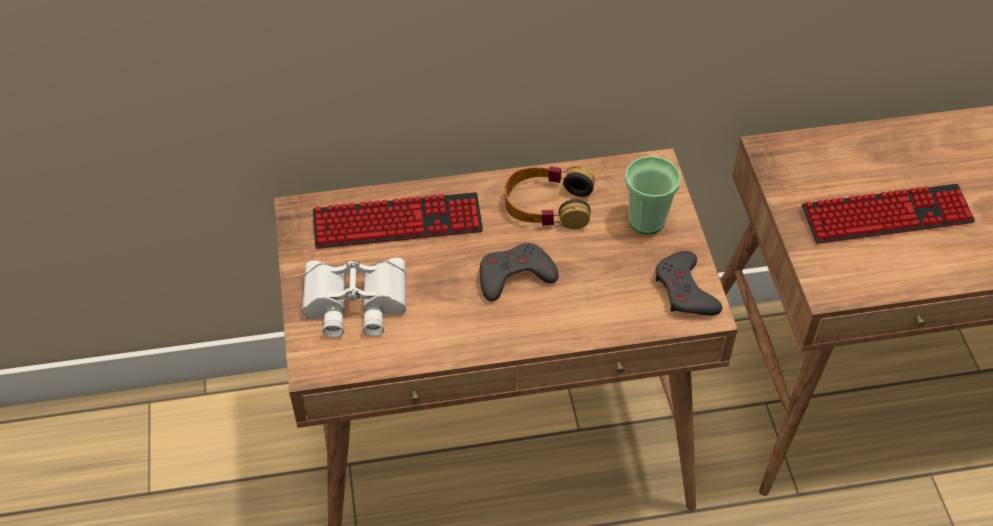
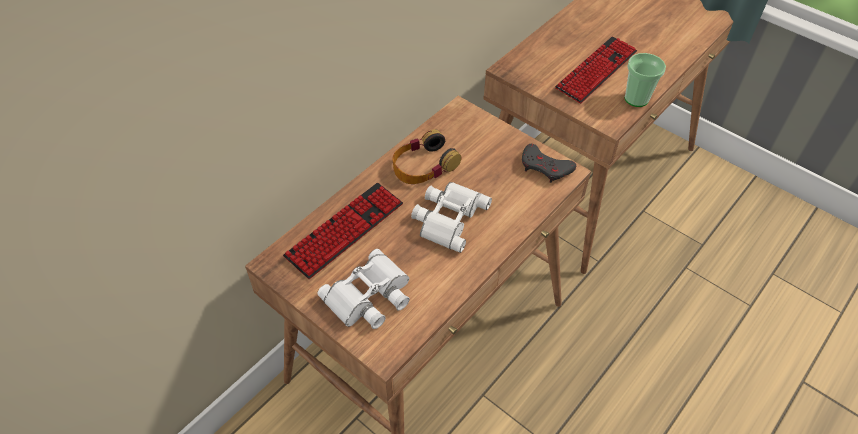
camera: 40 degrees left, 0 degrees up
(514, 276) = (448, 217): grey game controller -> white binoculars
(646, 220) = (486, 142): cup -> cup (636, 99)

